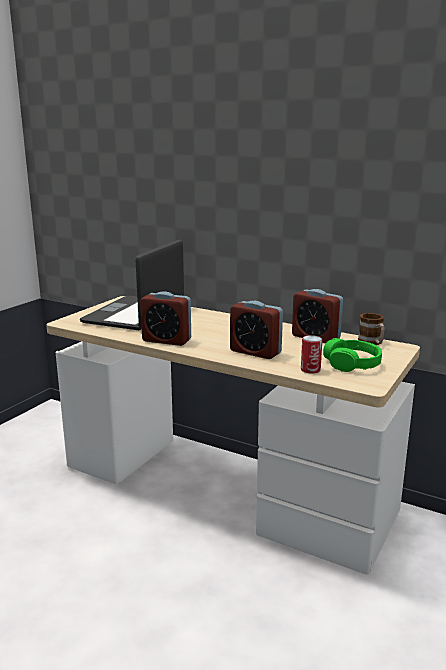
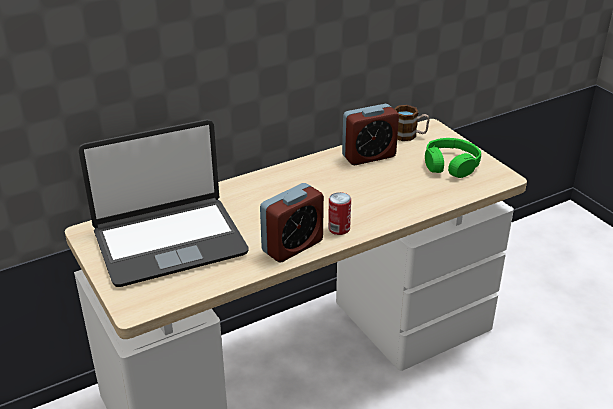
camera: 60 degrees left, 15 degrees up
(135, 314) = (169, 241): laptop -> laptop turned 75 degrees counterclockwise
(255, 352) = (379, 203): alarm clock -> none
(310, 370) = (449, 190): can -> can (339, 228)

